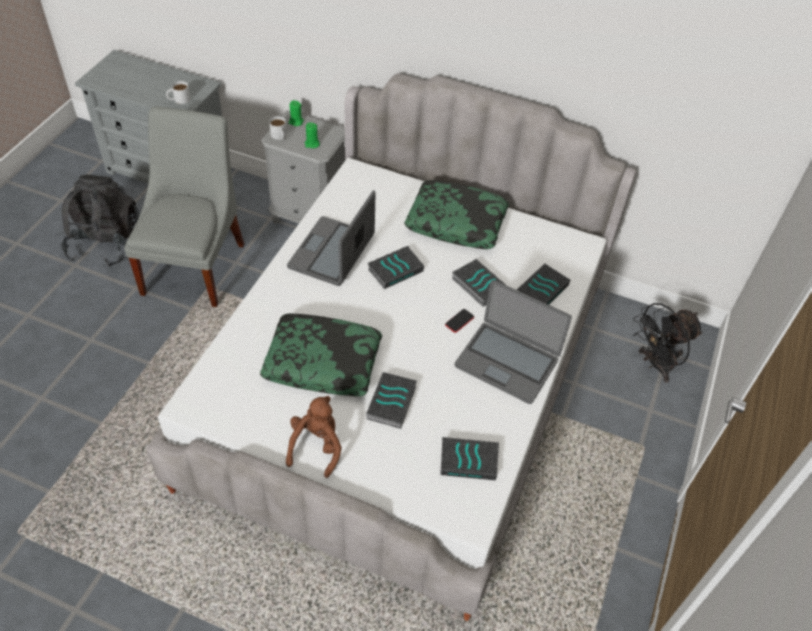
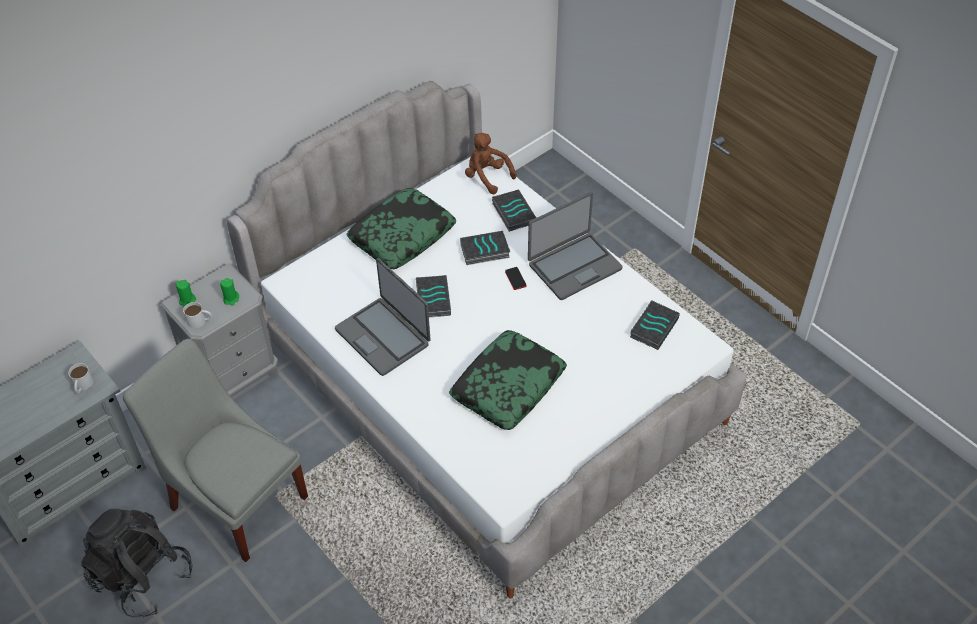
camera: 60 degrees left, 0 degrees up
(316, 446) = (593, 419): brown plush toy -> brown plush toy (487, 177)
(392, 403) = (576, 354): book -> none
(655, 365) = (564, 204): black fan -> none

